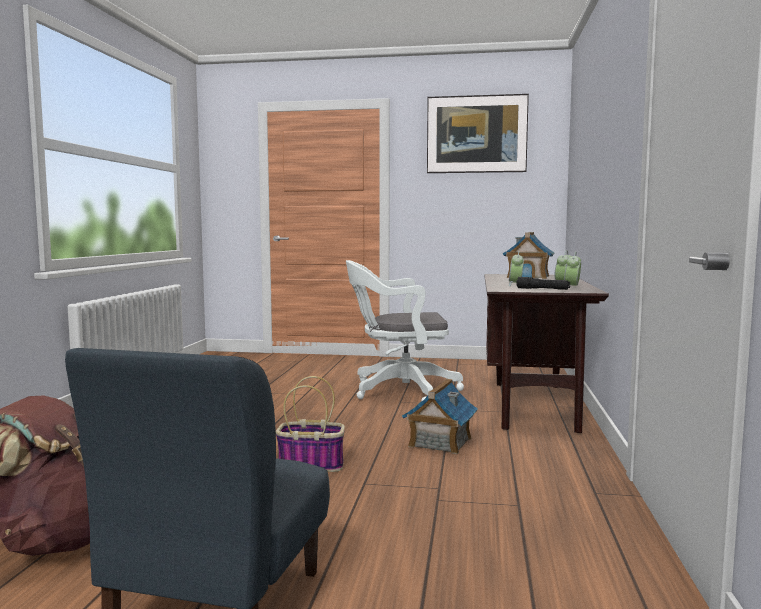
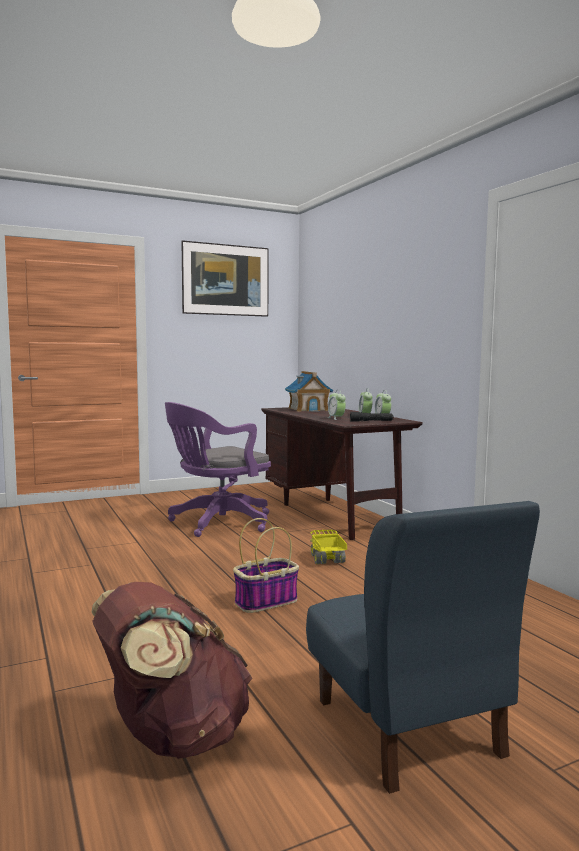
camera: 35 degrees left, 0 degrees up
(399, 390) = (217, 523): white office chair -> purple office chair
(439, 442) = (327, 560): toy house -> toy truck

